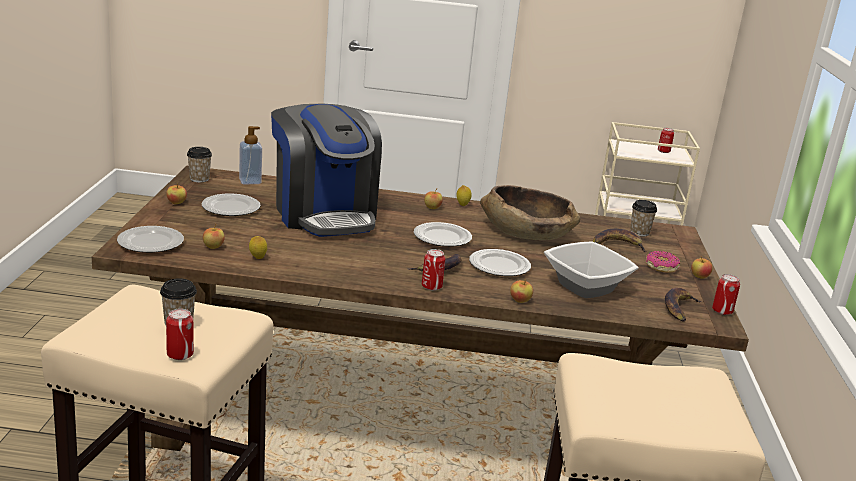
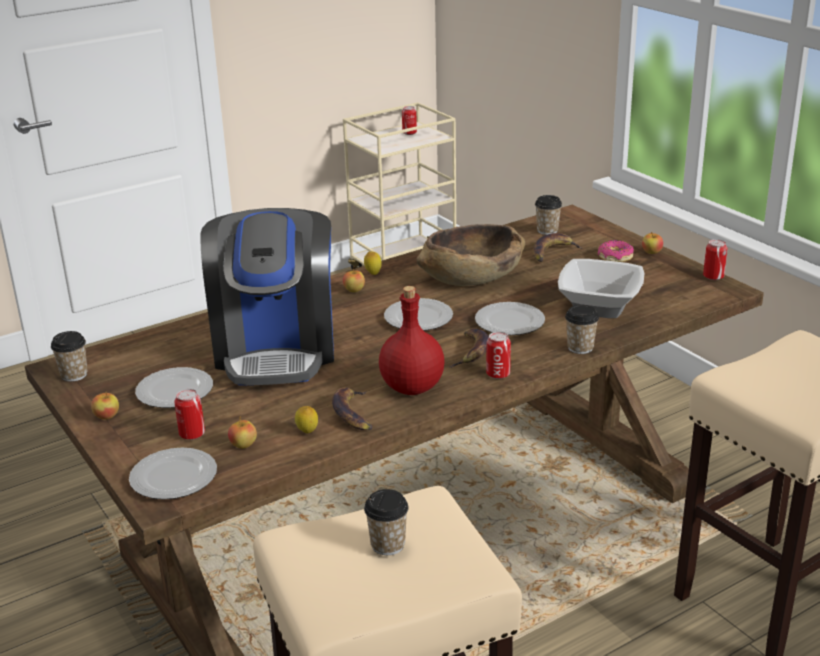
camera: 35 degrees left, 5 degrees up
(180, 355) = (453, 573): can -> can (192, 434)
(250, 181) = (132, 349): soap dispenser -> none
(324, 214) = (276, 349): coffee machine -> coffee machine turned 60 degrees clockwise
(362, 267) = (411, 388): none -> red bottle
(520, 301) = (580, 348): apple -> cup
(679, 308) = (686, 290): banana -> banana (352, 413)

